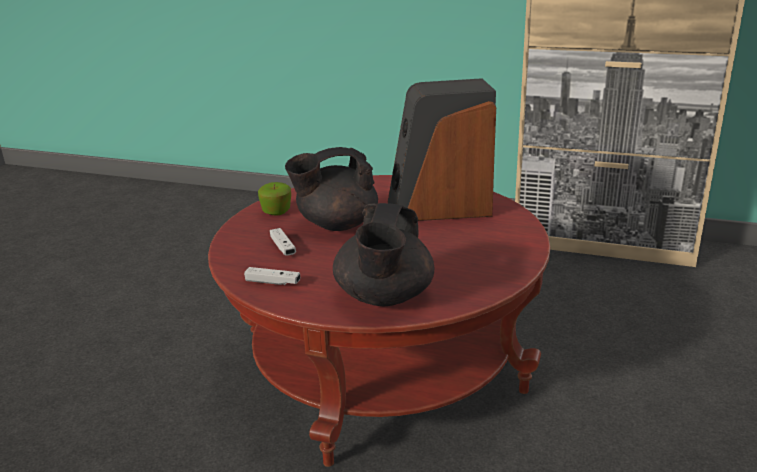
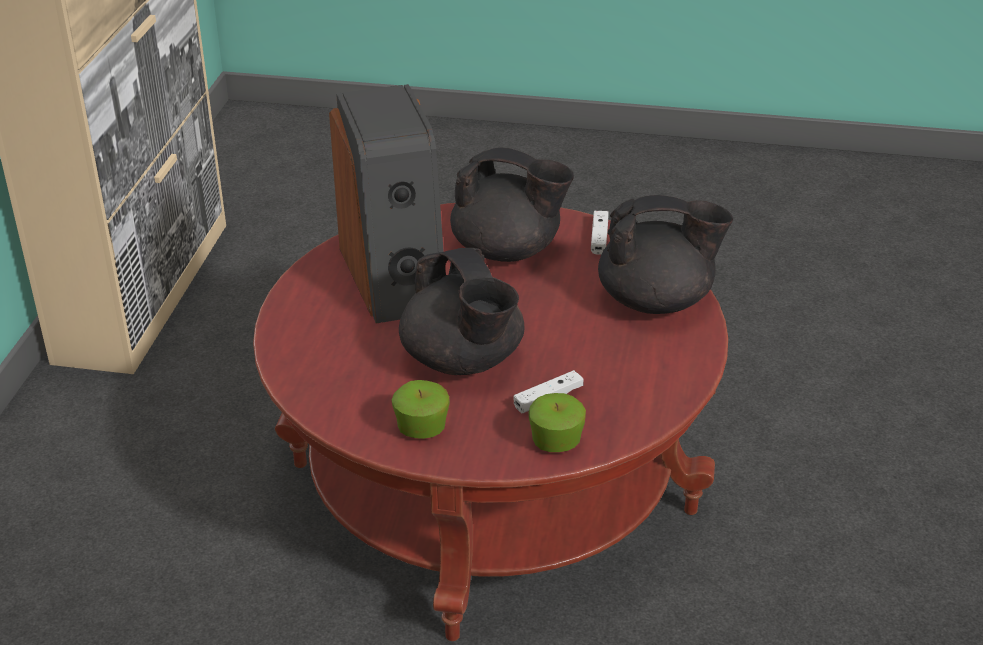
camera: 100 degrees left, 10 degrees up
(239, 247) = (555, 442): none -> apple
(273, 282) = (648, 389): white game controller -> white game controller (599, 238)
(469, 244) = (507, 250): none -> black teapot

